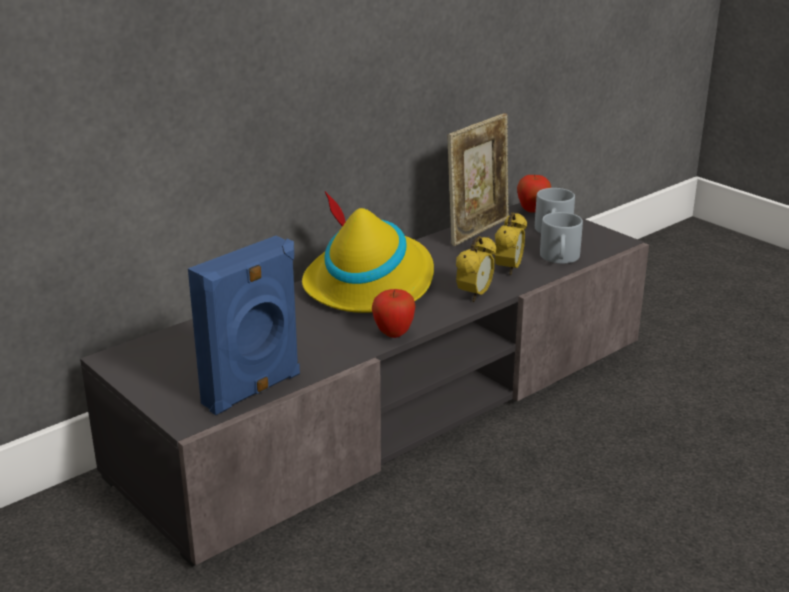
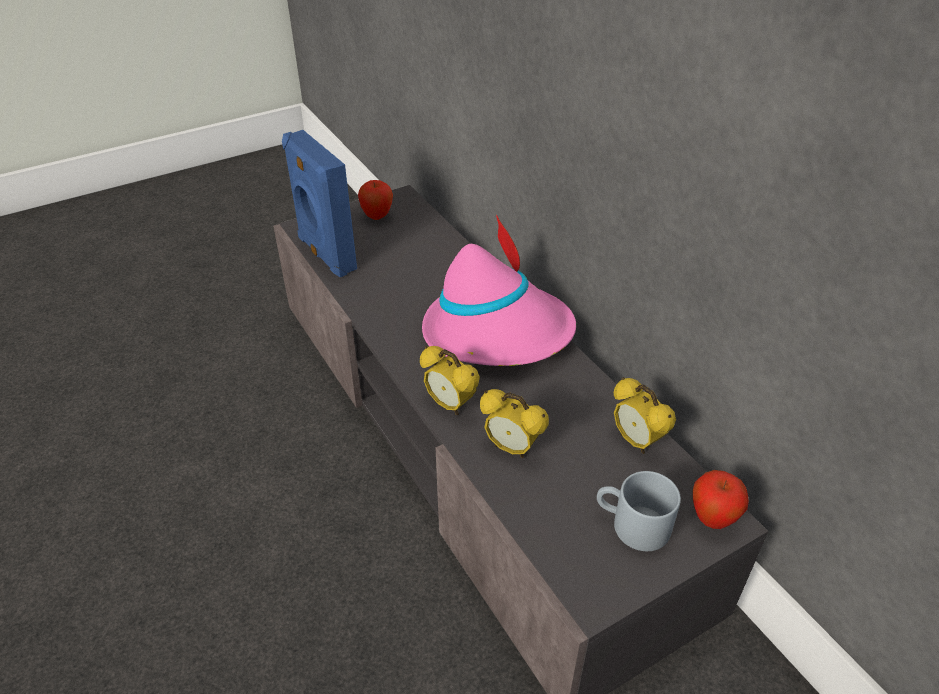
camera: 100 degrees right, 15 degrees up
(370, 283) = (498, 331): yellow hat -> pink hat
(393, 334) = (386, 335): apple -> apple (377, 216)
(477, 230) = (636, 441): picture frame -> alarm clock
(560, 258) = (537, 509): grey mug -> none

